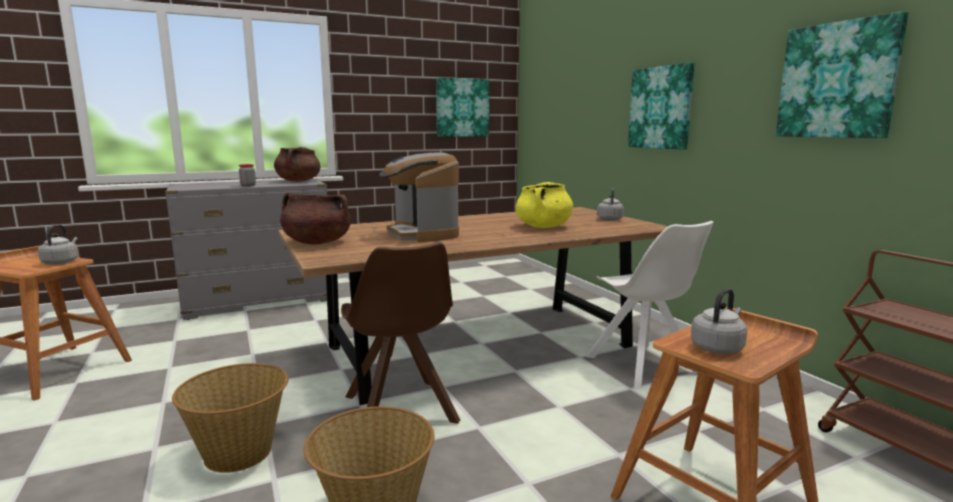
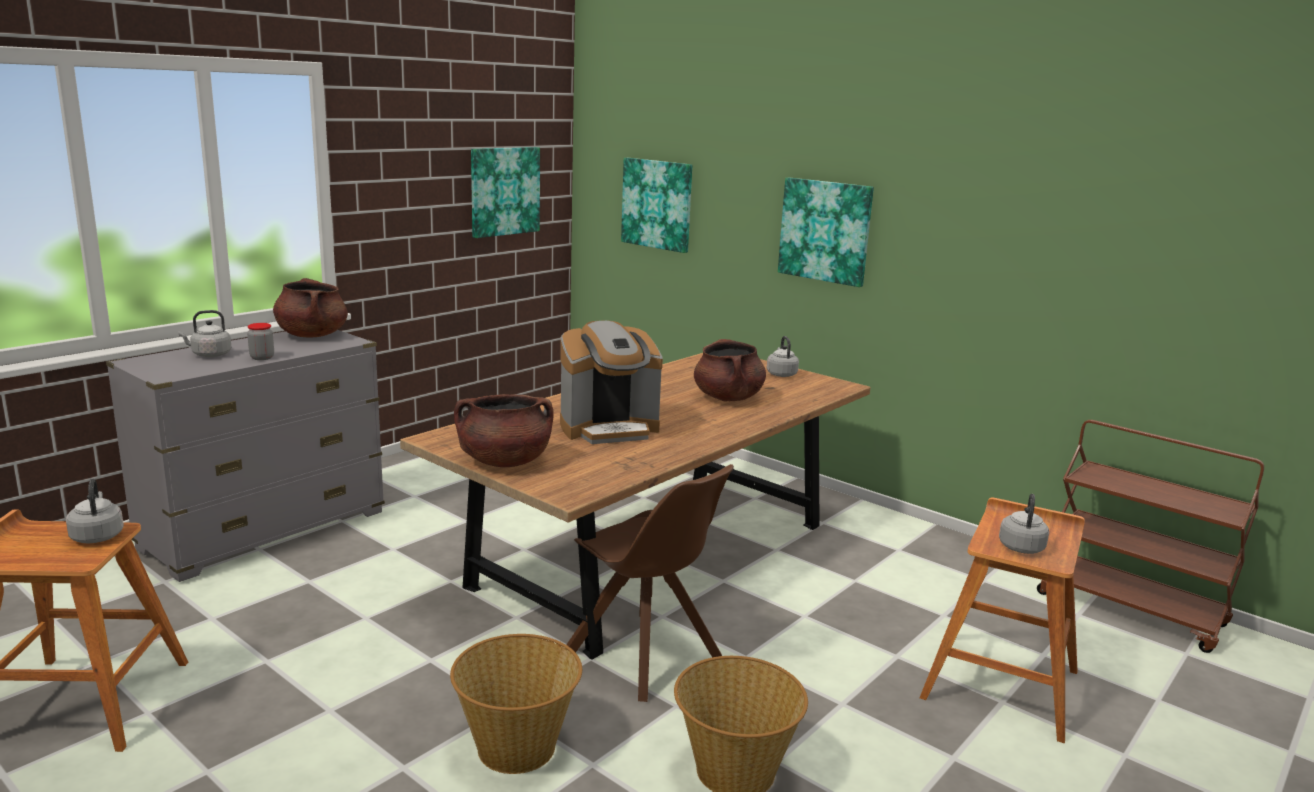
camera: 25 degrees left, 5 degrees up
(225, 184) = (209, 355): none -> grey kettle
(422, 234) = (609, 429): coffee machine -> coffee machine turned 60 degrees counterclockwise
(543, 227) = (728, 398): yellow cooking pot -> brown cooking pot
(644, 366) = (848, 550): white chair -> none
(837, 80) = (1041, 242): picture -> picture (657, 204)

